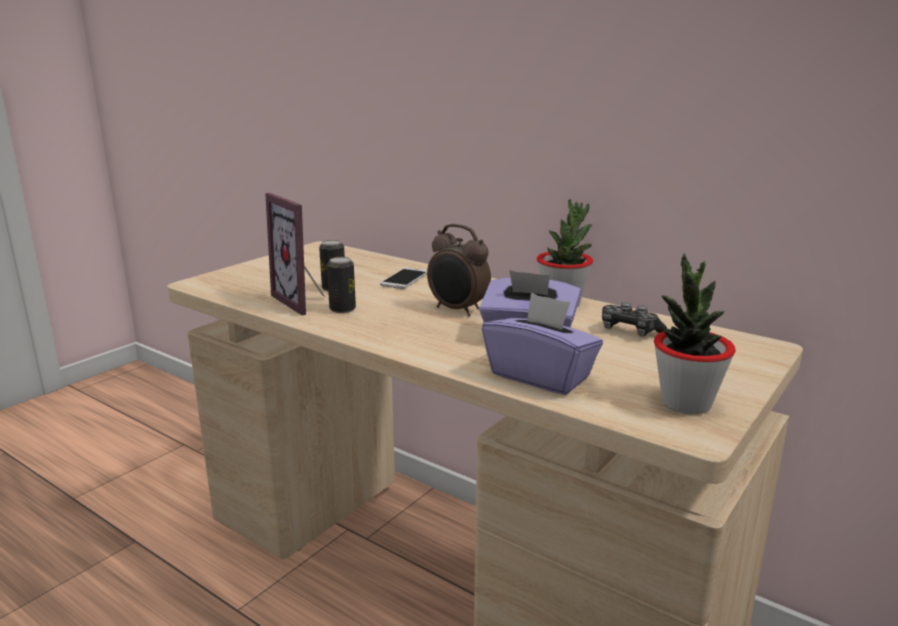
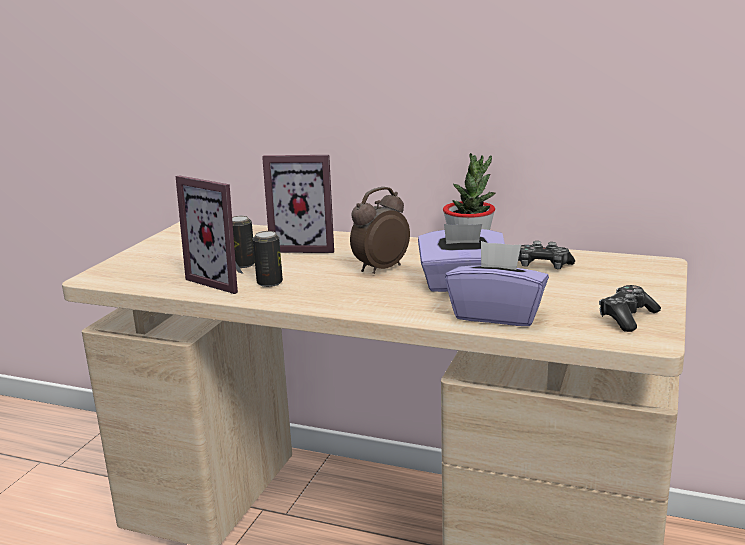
camera: 15 degrees left, 0 degrees up
(404, 279) = (305, 246): phone -> picture frame
(457, 310) = (380, 269): alarm clock -> alarm clock turned 120 degrees clockwise
(685, 403) = (627, 317): potted plant -> game controller

